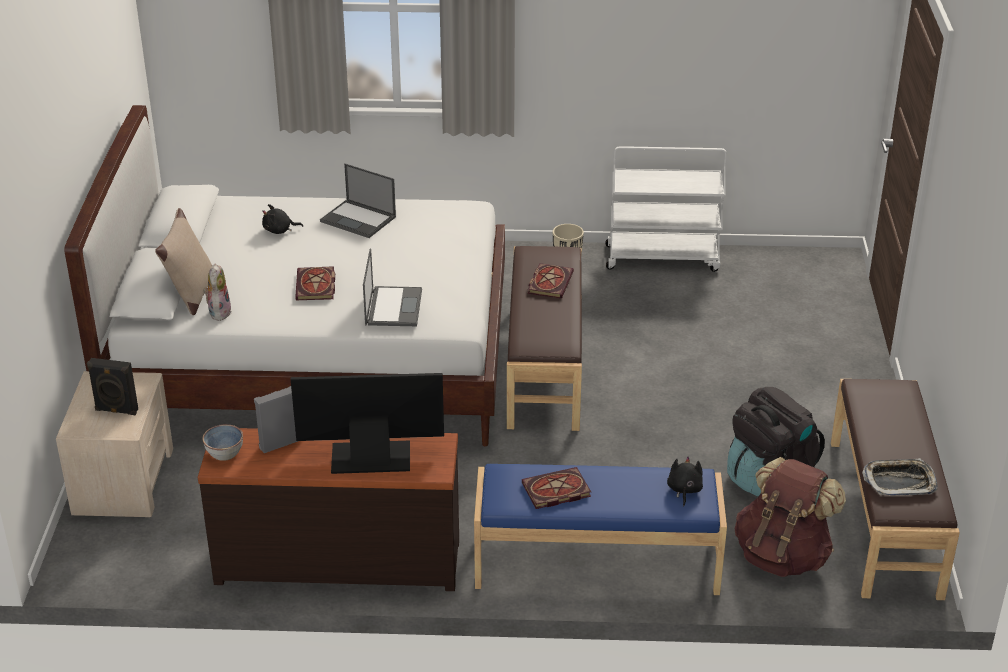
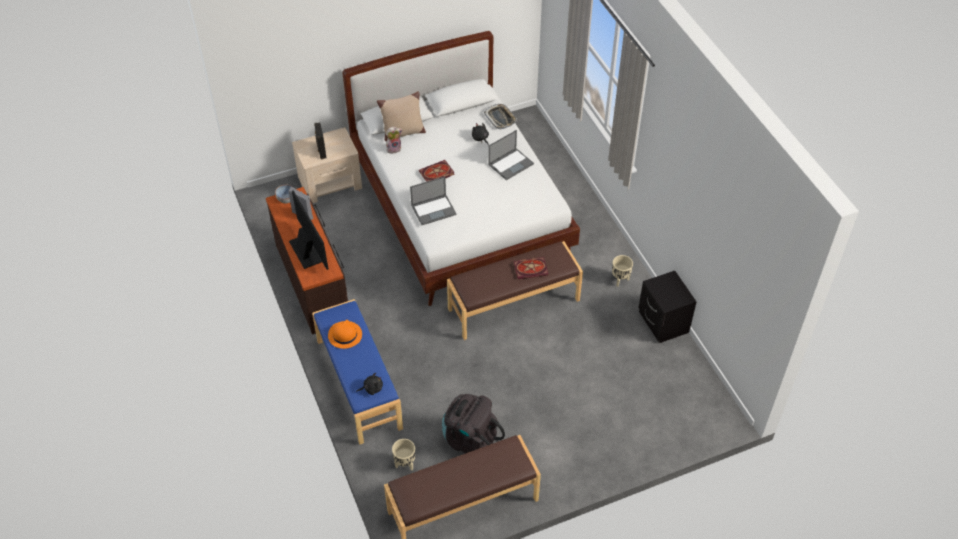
camera: 65 degrees right, 15 degrees up
(359, 219) = (511, 164): laptop -> laptop turned 135 degrees counterclockwise
(555, 491) = (344, 335): book -> orange hat
(663, 258) = (662, 322): white cart -> black nightstand
(783, 555) = (405, 464): brown backpack -> beige planter
(899, 481) = (427, 485): tray -> tray (500, 118)

